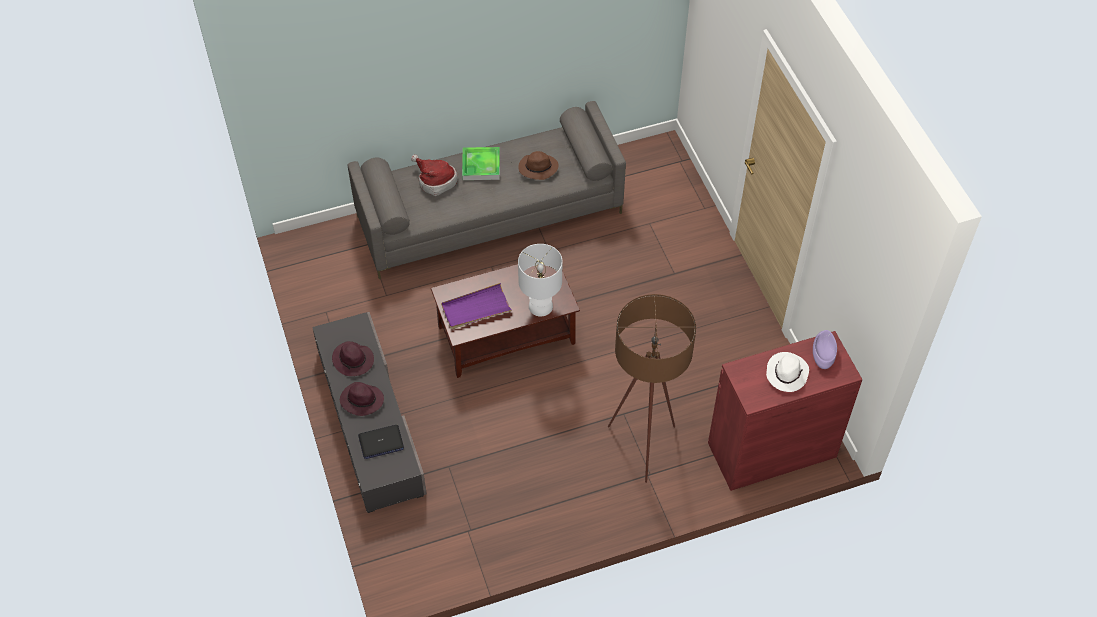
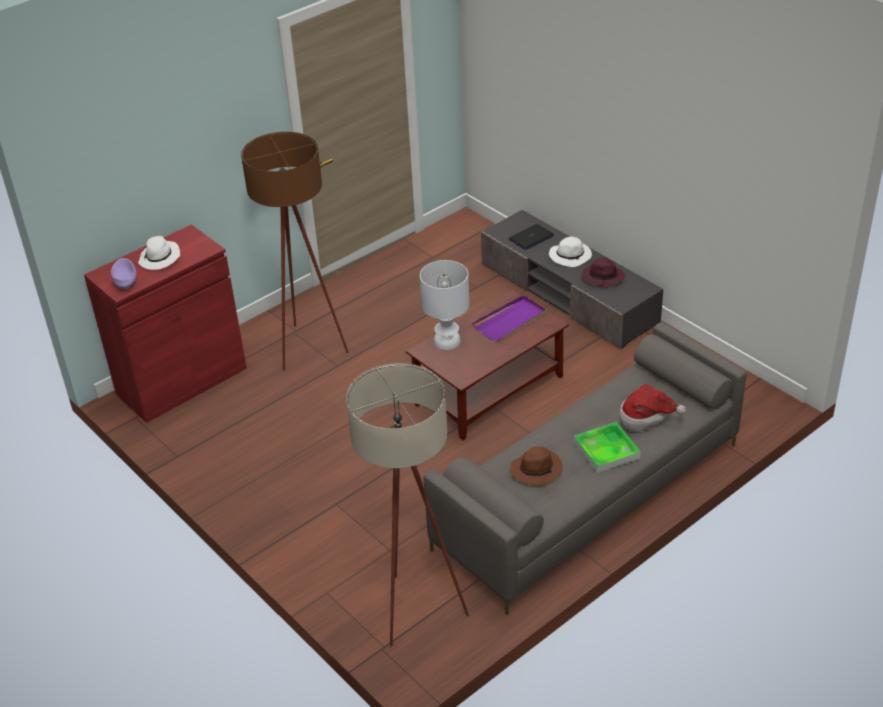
camera: 160 degrees right, 15 degrees down
(361, 400) = (571, 256): purple hat -> white hat
(649, 181) = (413, 604): none -> beige floor lamp

